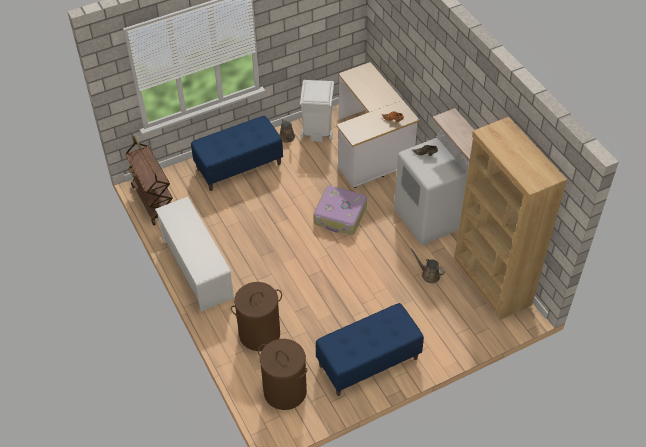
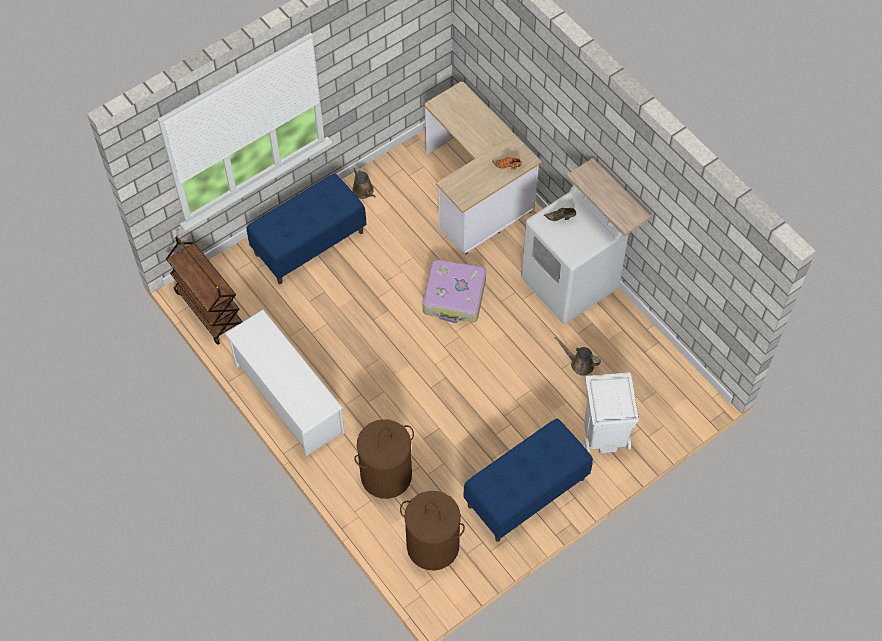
camera: 10 degrees left, 10 degrees up
(317, 131) = (401, 176): white trash can -> white trash can (604, 434)
(491, 281) = (658, 362): brown bookcase -> none

